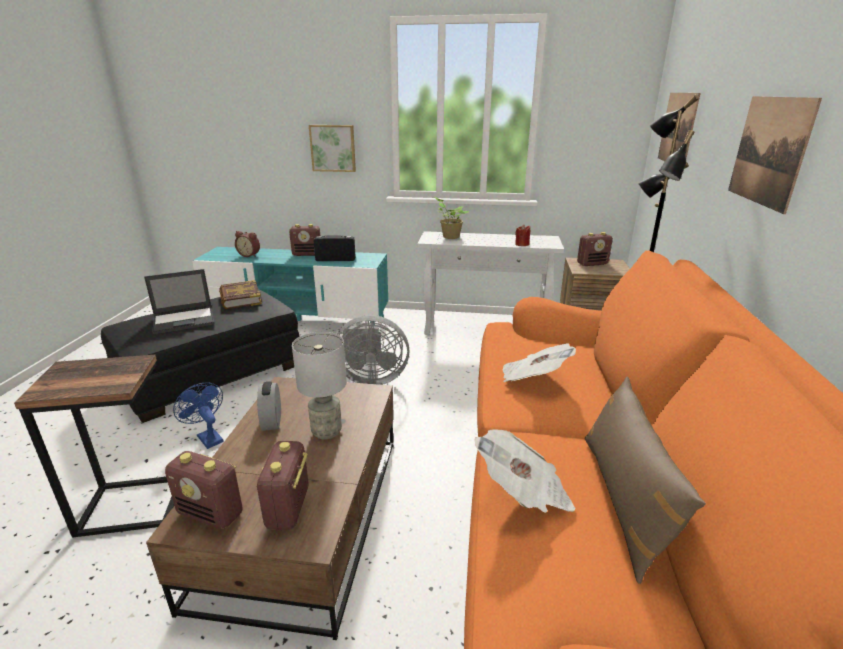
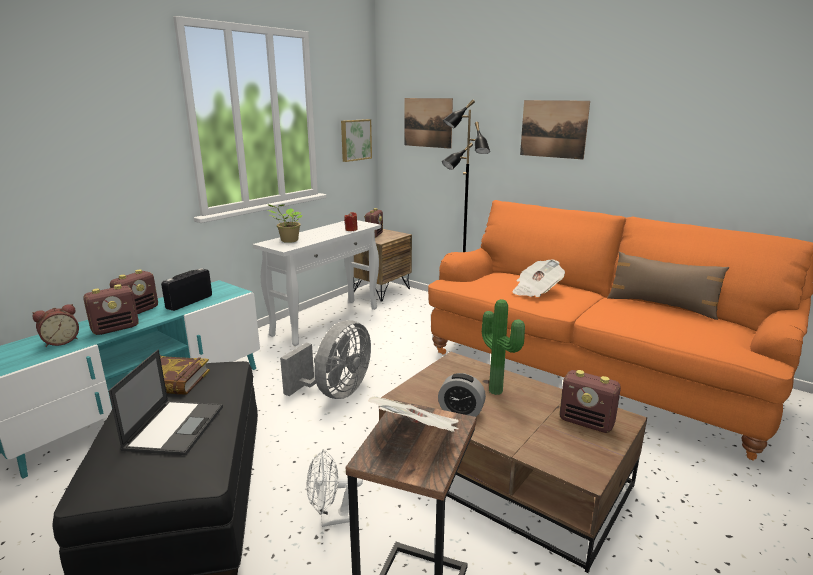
camera: 60 degrees left, 5 degrees down
(207, 437) = (332, 518): blue fan -> white fan
(211, 513) = (577, 458): radio -> radio (116, 328)
(326, 432) = (497, 390): grey table lamp -> potted plant
(333, 148) = (123, 170): picture -> picture (355, 140)
(523, 492) = (652, 321): newspaper -> newspaper (418, 435)

